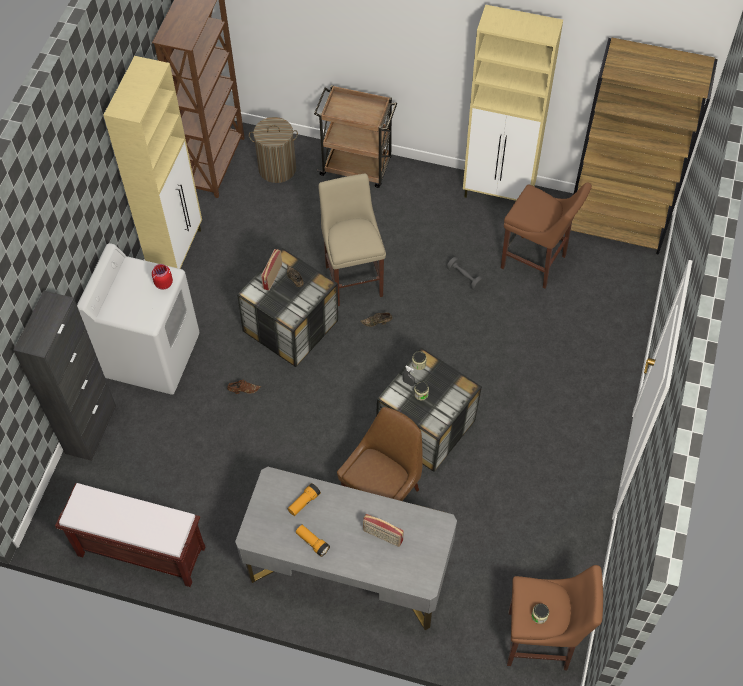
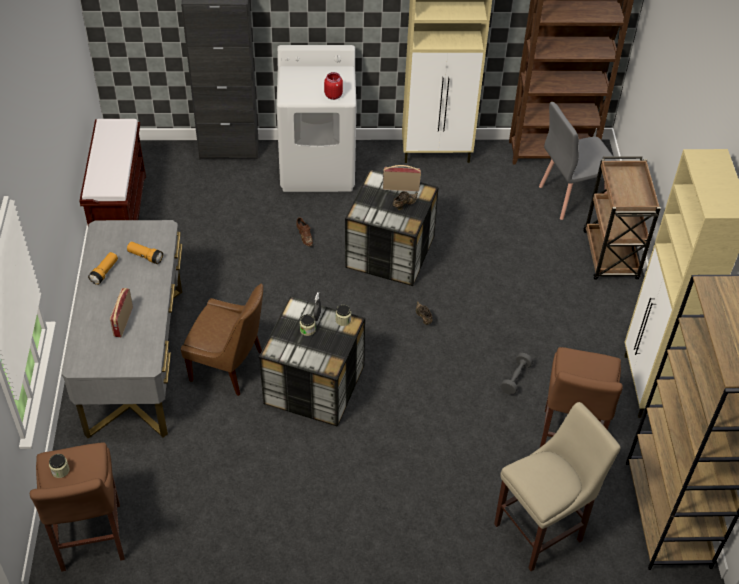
camera: 70 degrees right, 10 degrees down
(277, 168) = (572, 196): laundry basket -> grey chair
(353, 278) = (469, 286): beige stool -> beige stool (542, 531)

